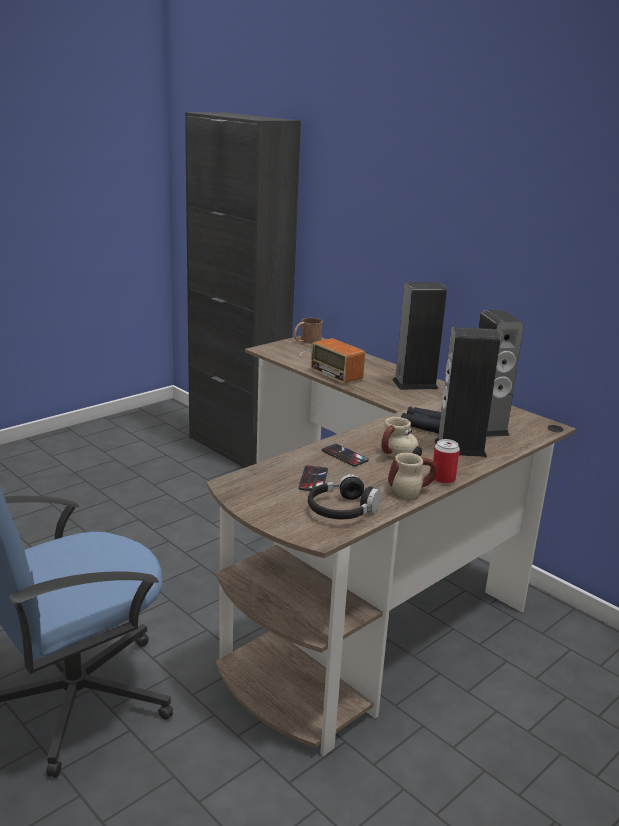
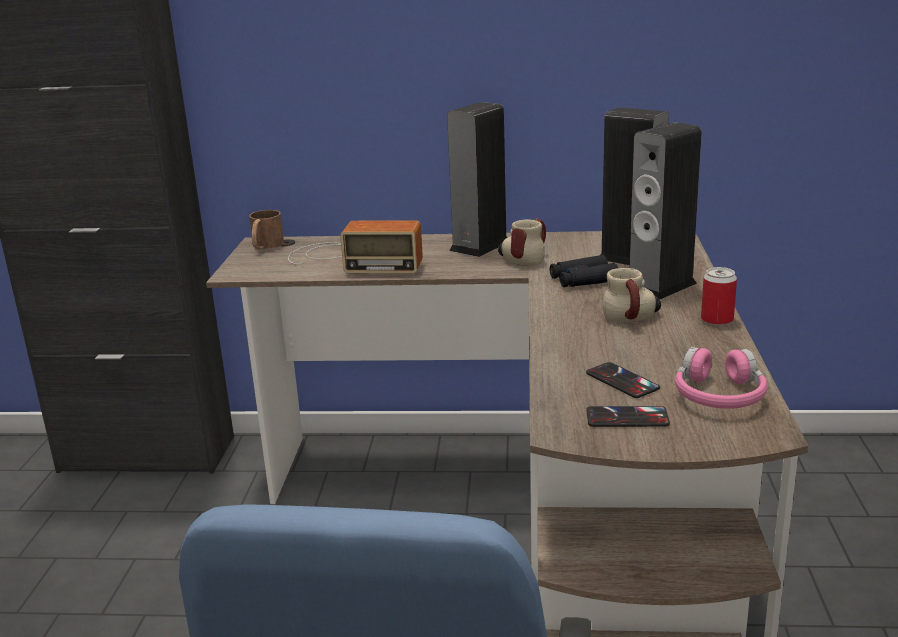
camera: 40 degrees left, 0 degrees up
(342, 510) = (719, 395): black headphones -> pink headphones
(344, 455) = (590, 343): phone -> phone (627, 418)
(409, 488) = (715, 343): mug -> mug (524, 259)

